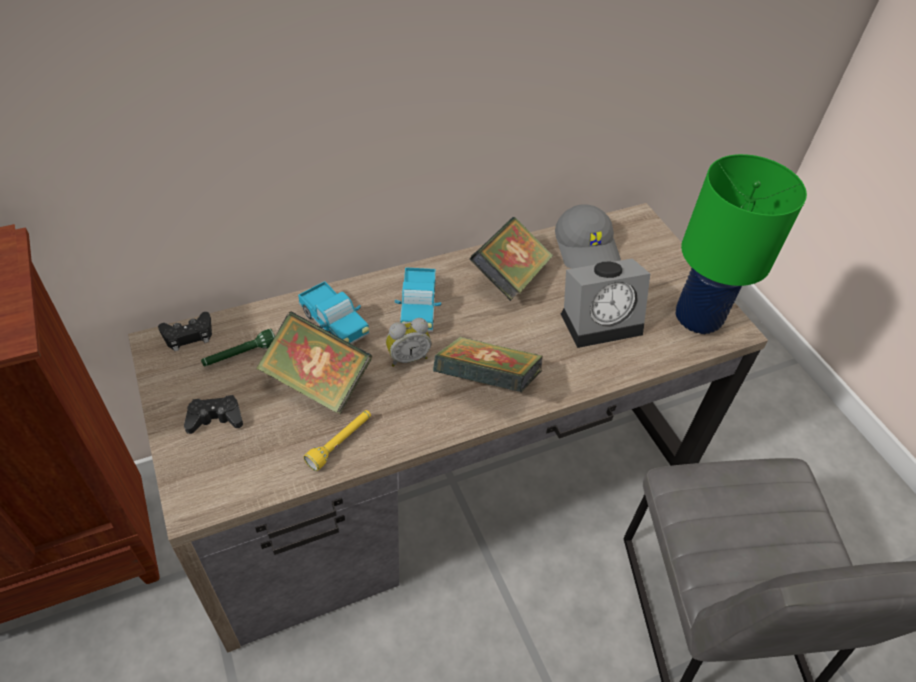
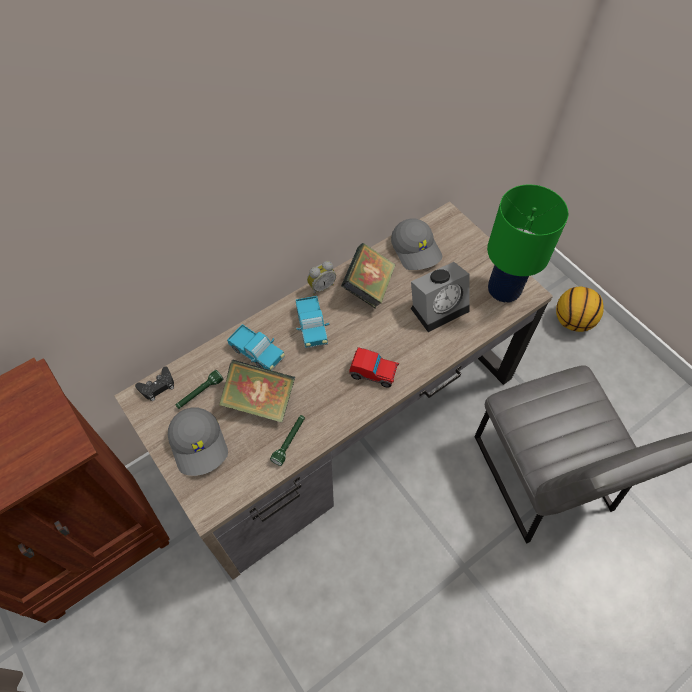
camera: 10 degrees left, 10 degrees up
(215, 418) = (199, 444): black game controller -> grey cap
(340, 443) = (289, 441): yellow flashlight -> green flashlight
(407, 357) = (315, 367): alarm clock -> alarm clock (321, 286)
(486, 382) = (373, 373): book -> toy car
(795, 418) = (573, 321): none -> basketball

